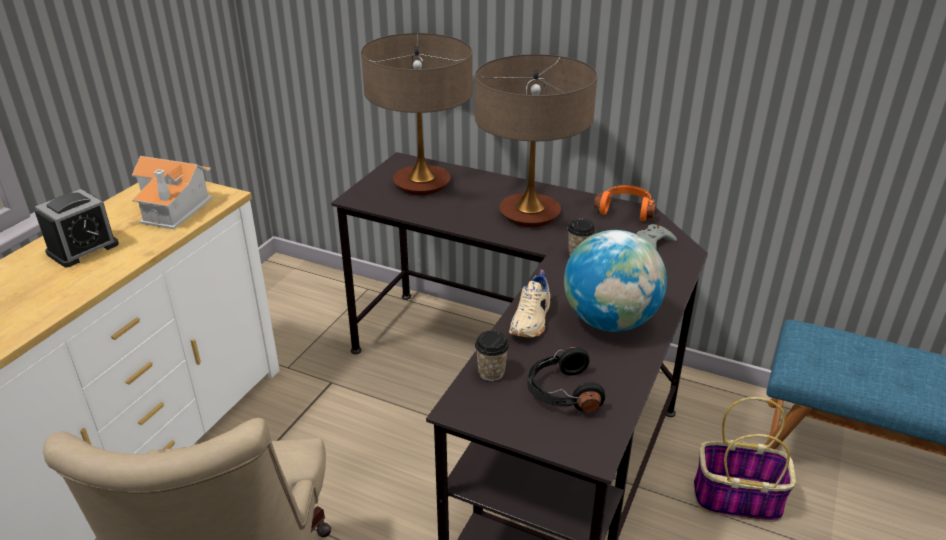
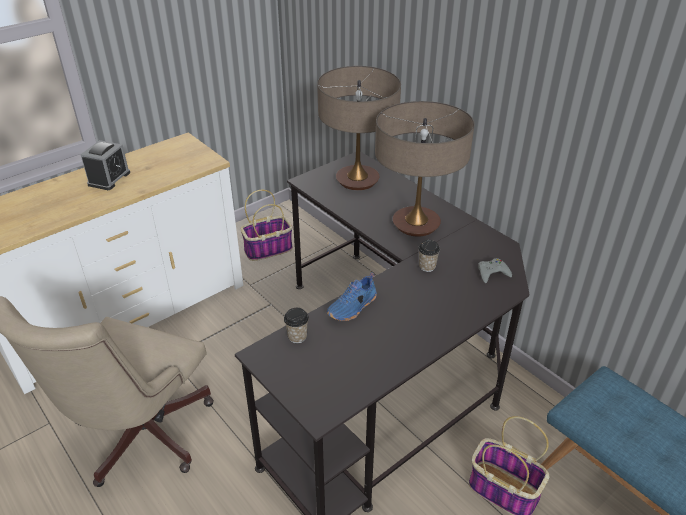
camera: 25 degrees right, 5 degrees up
(83, 249) = (109, 178): alarm clock -> alarm clock turned 45 degrees counterclockwise
(174, 208) = (177, 163): toy house -> none
(286, 317) = (268, 249): none -> basket
(532, 320) = (353, 308): beige shoe -> blue shoe
(562, 392) = (332, 366): black headphones -> none
(610, 321) = (407, 325): globe -> none
(626, 210) = (492, 240): orange headphones -> none

